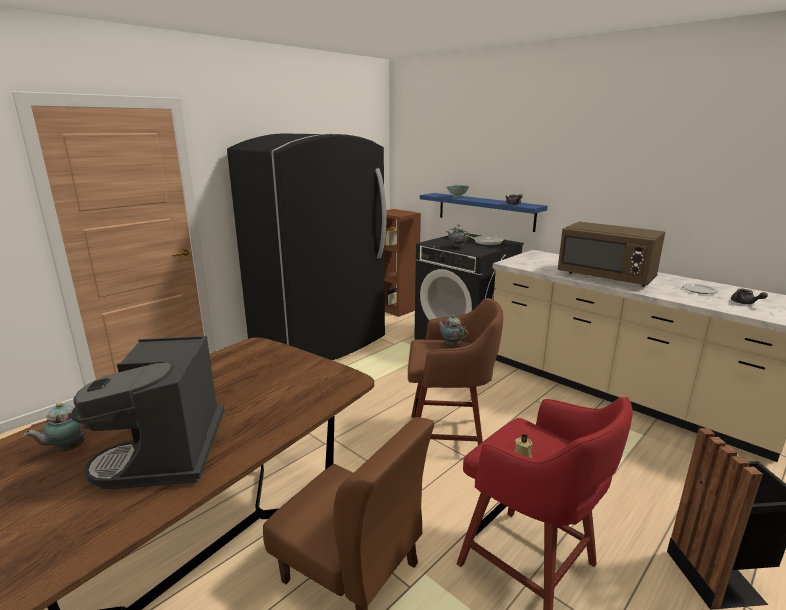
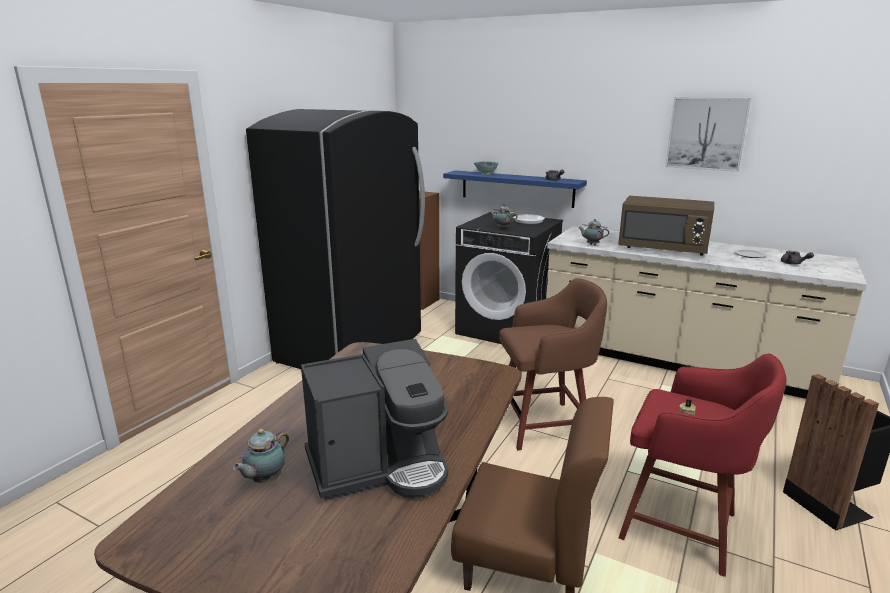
camera: 15 degrees left, 0 degrees up
(167, 453) = (379, 466): coffee machine -> coffee machine turned 90 degrees counterclockwise
(451, 344) = (546, 328): teapot -> teapot (591, 244)
(667, 160) = (706, 133): none -> picture

